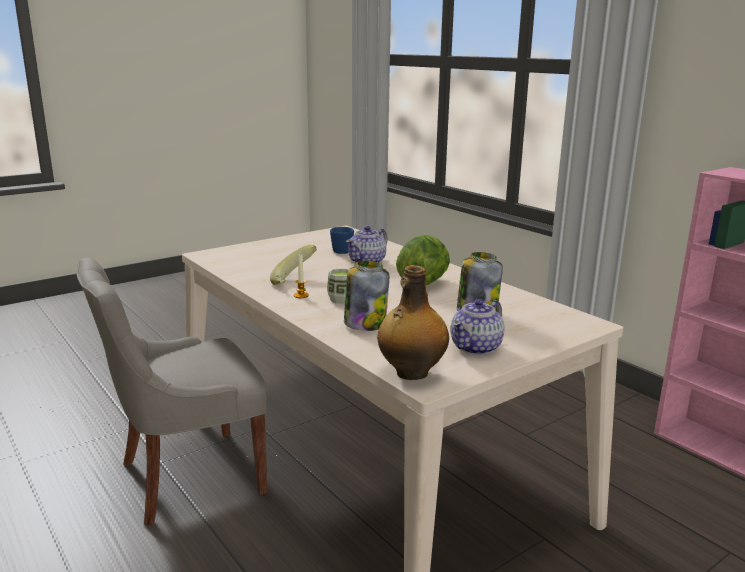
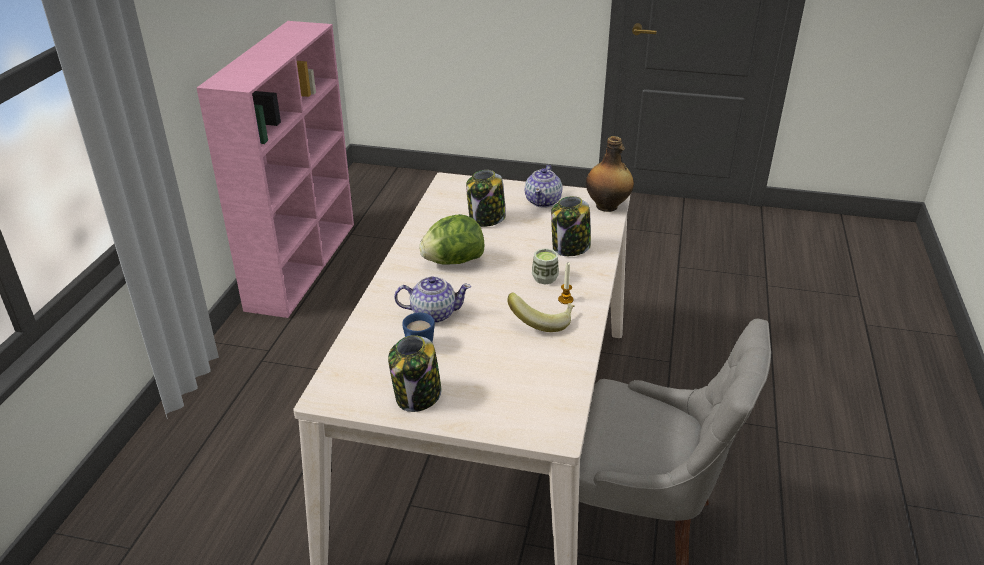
camera: 130 degrees left, 15 degrees up
(301, 242) = (417, 396): none -> jar
(477, 347) = (543, 201): teapot -> teapot turned 105 degrees clockwise

